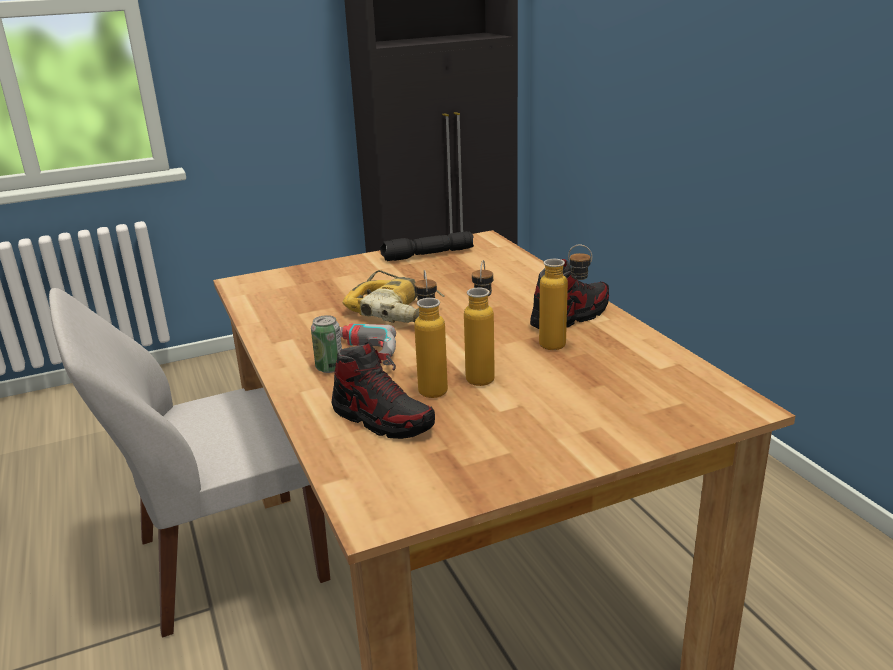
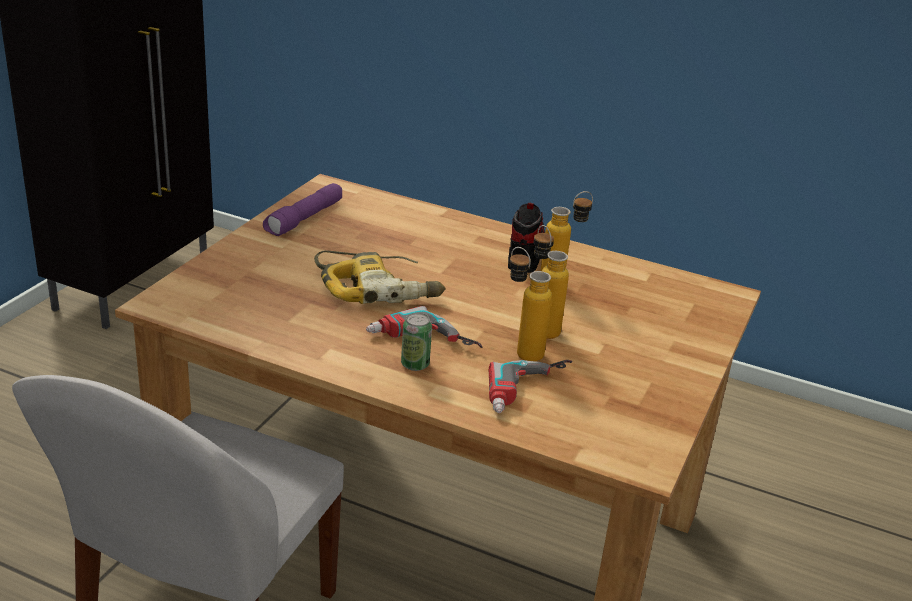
camera: 45 degrees left, 5 degrees up
(383, 419) = (532, 392): shoe -> power drill
(427, 255) = (305, 219): black flashlight -> purple flashlight

